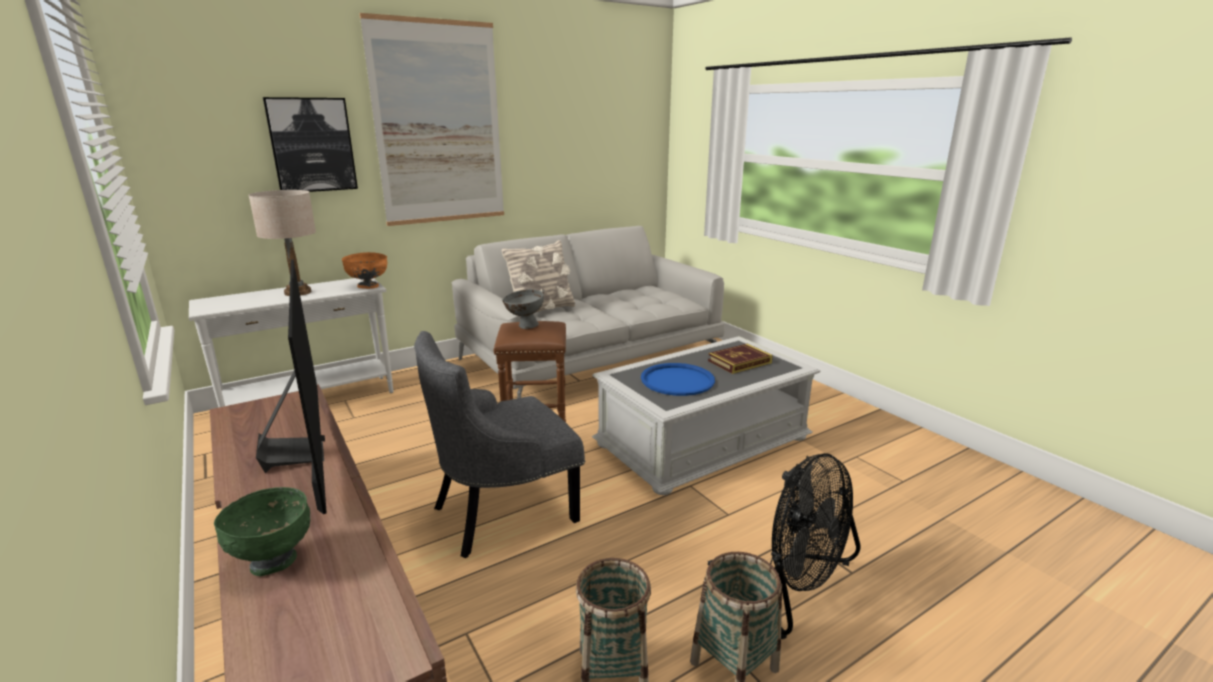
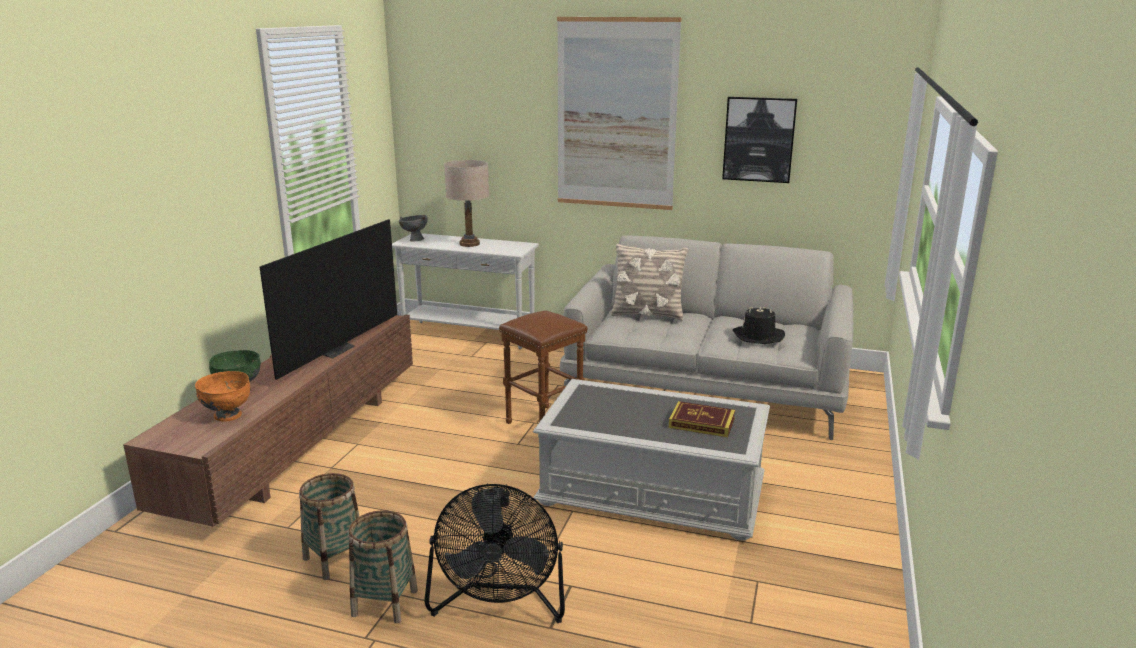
camera: 50 degrees right, 0 degrees up
(312, 145) = (508, 126): picture -> picture (759, 139)
(368, 286) = (514, 252): orange bowl -> orange bowl (227, 416)
(506, 512) = (441, 455): grey armchair -> none
(524, 326) = (538, 316): grey bowl -> grey bowl (414, 240)
(644, 299) = (758, 336): none -> black hat
(677, 380) = (613, 411): blue tray -> none

